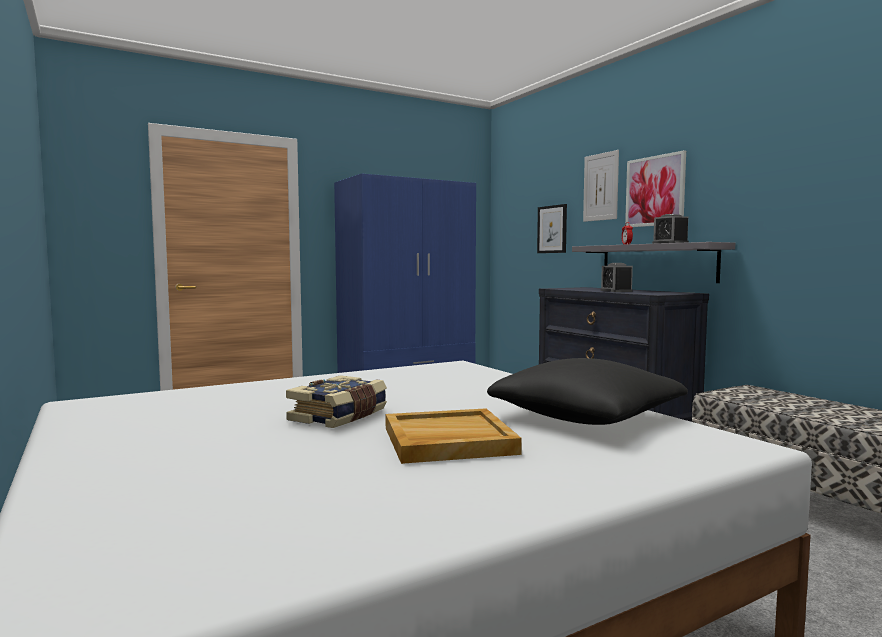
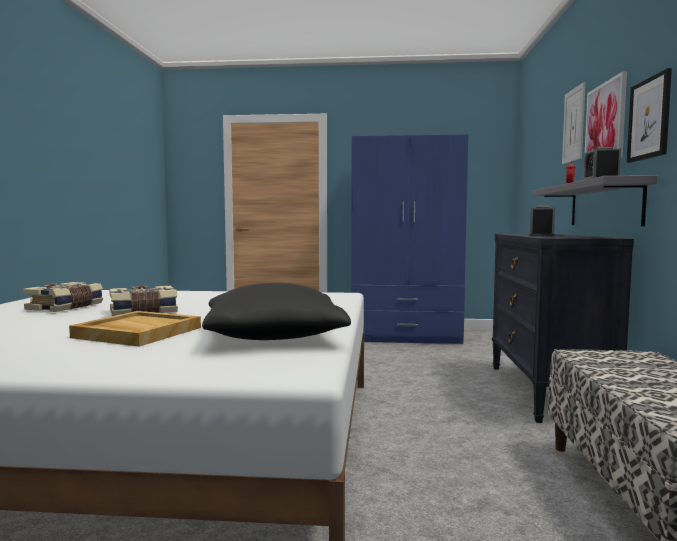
camera: 35 degrees right, 0 degrees up
(194, 428) = (66, 307): none -> book
(552, 229) = (546, 174): picture -> picture (649, 118)

